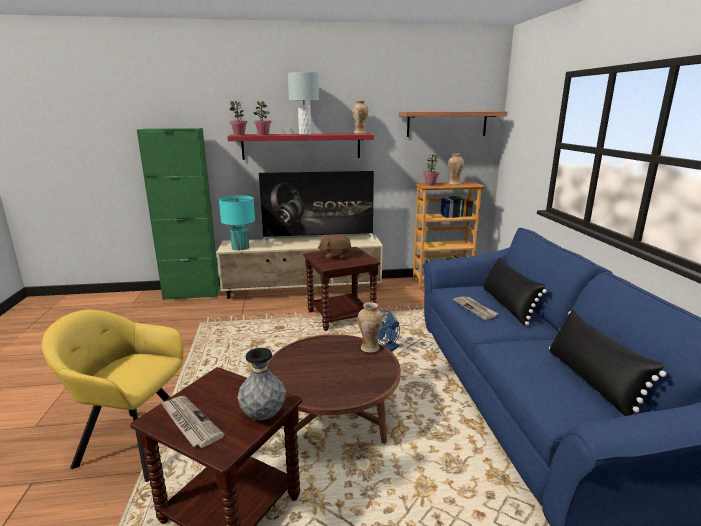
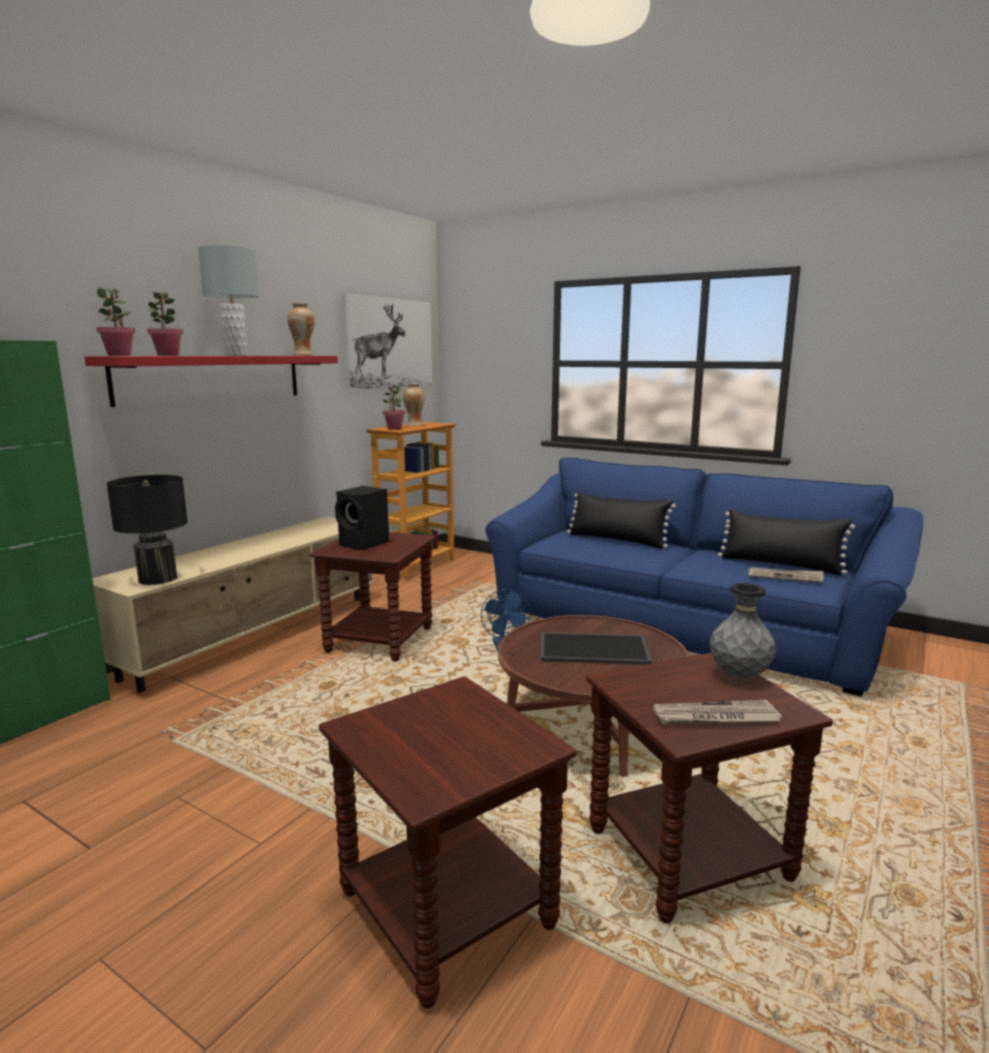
camera: 50 degrees left, 5 degrees down
(133, 443) = (444, 909): yellow armchair -> brown side table
(240, 247) = (158, 579): turquoise table lamp -> black table lamp
(319, 240) = (268, 539): television -> none
(335, 256) = (365, 544): brown plush toy -> black speaker
(337, 367) = (594, 648): none -> tray
(370, 348) = (580, 621): vase -> none
(447, 123) = (389, 343): shelf -> picture
(475, 309) = (604, 550): newspaper -> newspaper (785, 577)

